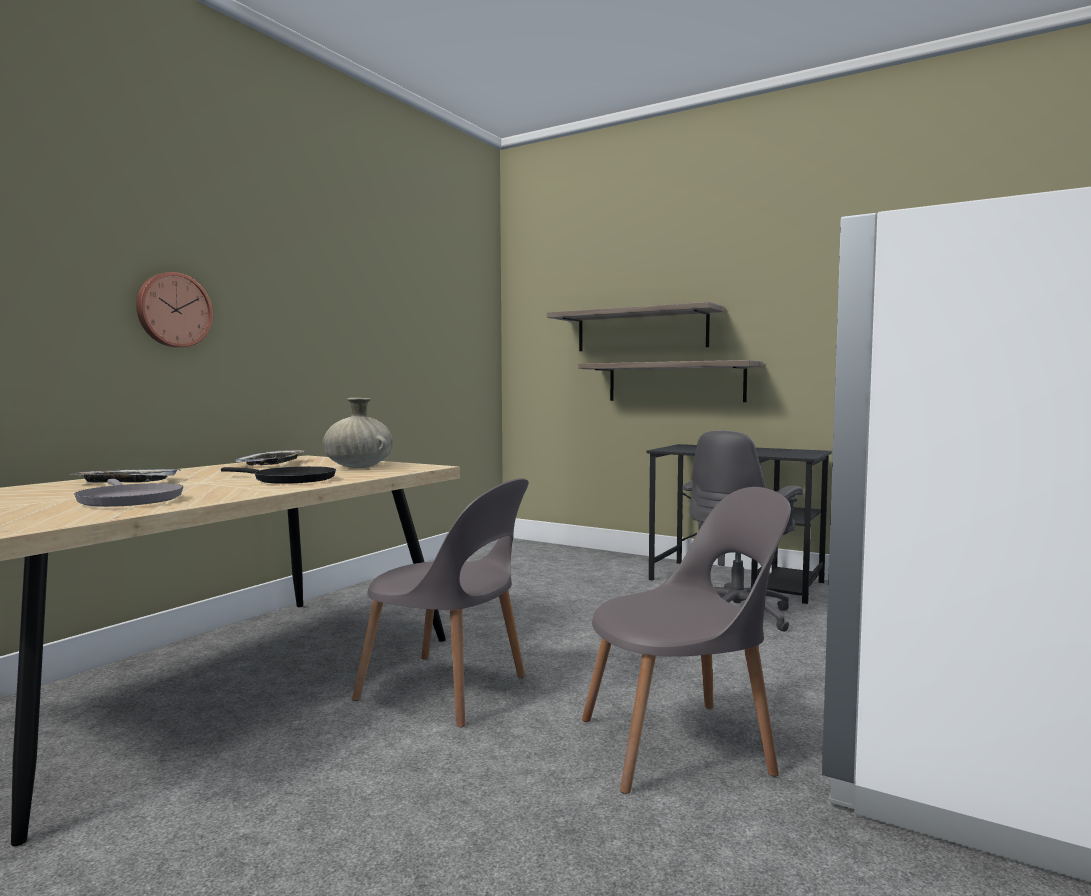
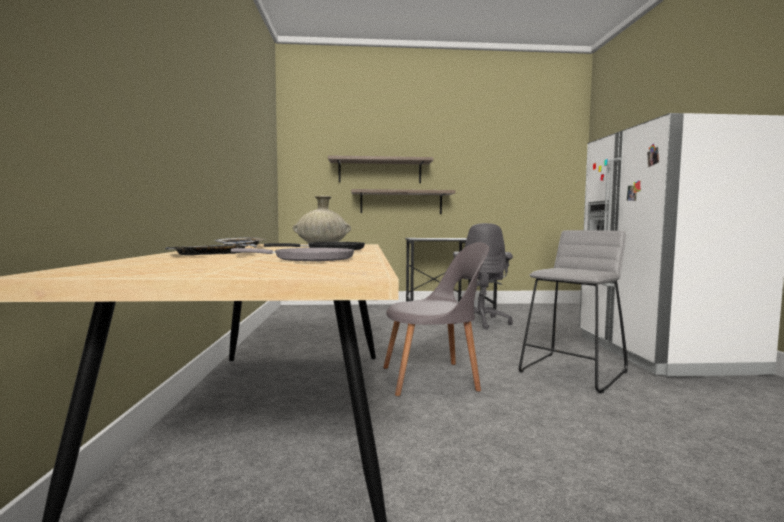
camera: 35 degrees left, 0 degrees up
(173, 310) = (175, 112): wall clock -> none
(682, 744) = (573, 372): grey chair -> grey stool

